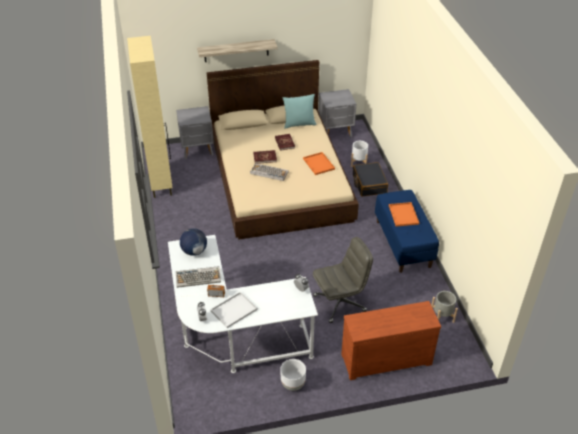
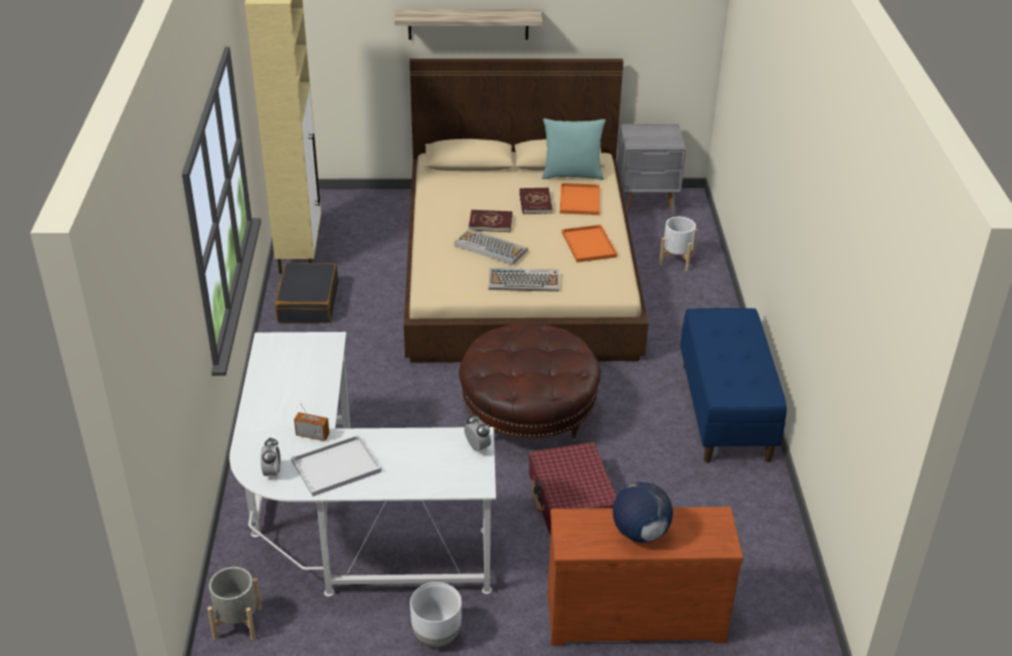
camera: 10 degrees right, 5 degrees down
(194, 251) = (297, 355): globe -> globe (639, 533)
(198, 150) = (383, 205): grey nightstand -> none
(198, 277) = (290, 400): keyboard -> keyboard (524, 281)
(306, 259) = (528, 413): none -> brown ottoman
(340, 303) = (571, 500): grey office chair -> red suitcase
(369, 184) = (686, 298): black suitcase -> black suitcase (307, 302)
(404, 215) = (728, 351): orange tray -> orange tray (580, 201)
(442, 316) = (769, 554): grey planter -> grey planter (237, 623)

